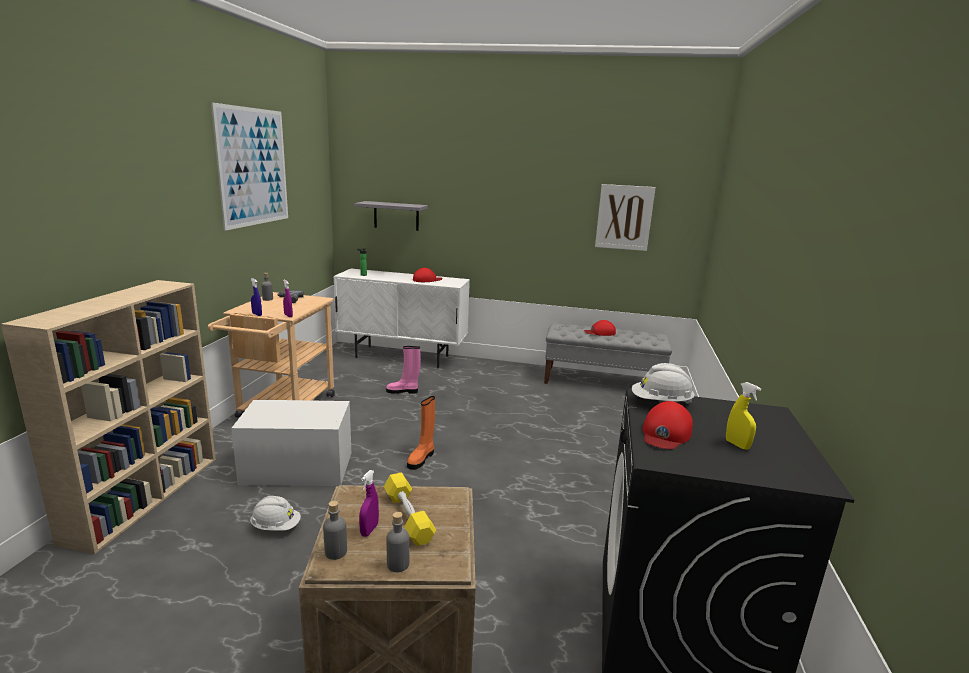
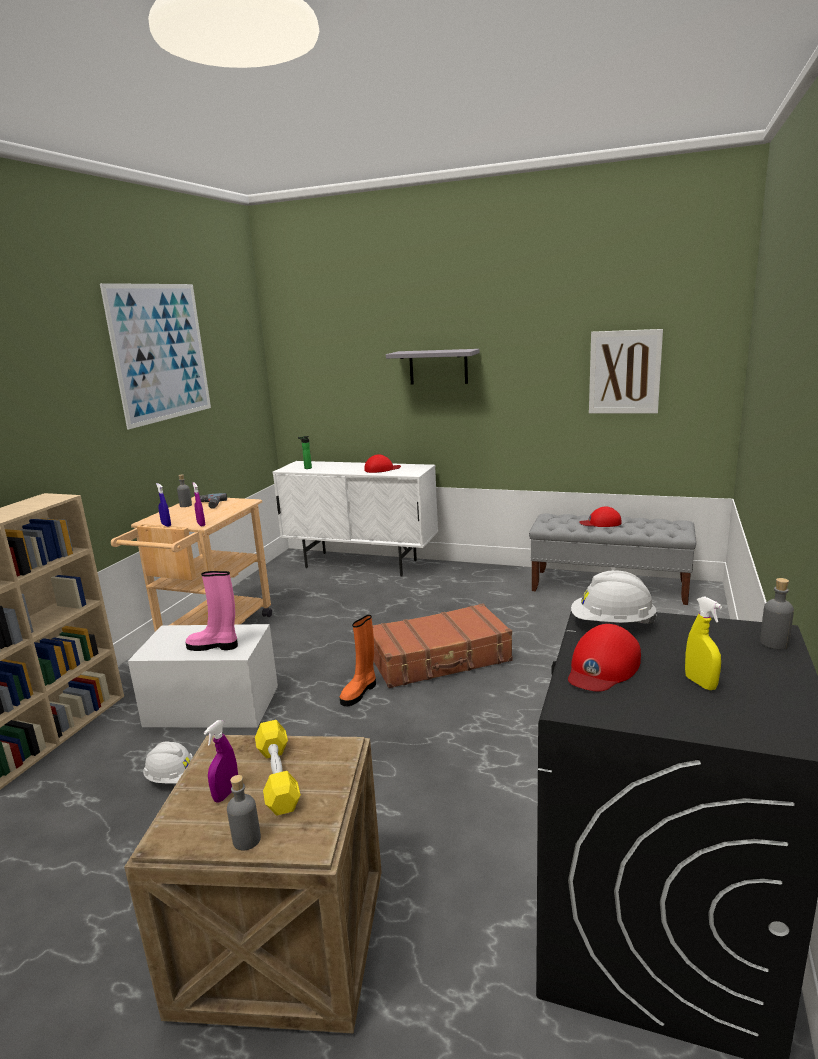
camera: 10 degrees right, 0 degrees up
(336, 552) = (178, 822): grey bottle -> grey bottle (774, 643)
(396, 216) = (343, 394): grey shelf -> grey shelf (438, 367)
(403, 391) = (354, 607): pink boot -> pink boot (214, 646)
(482, 434) = (440, 659): none -> brown suitcase

